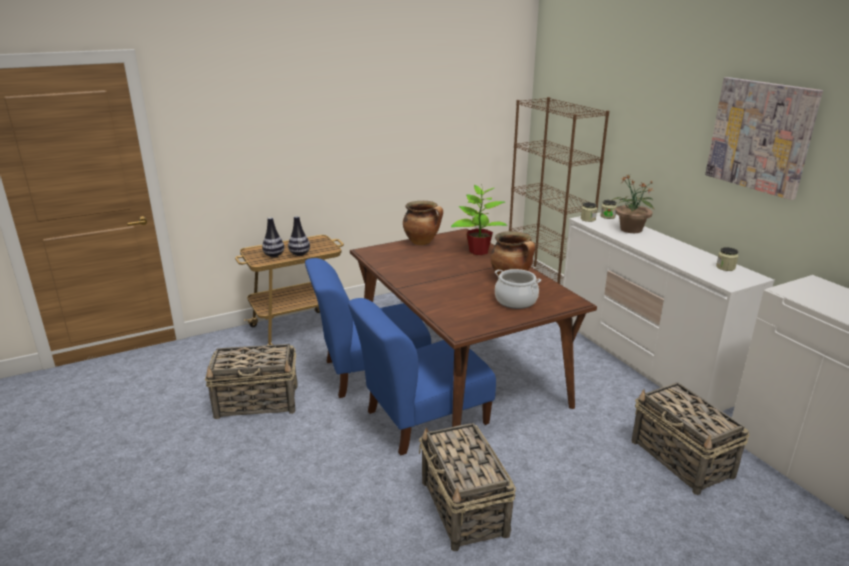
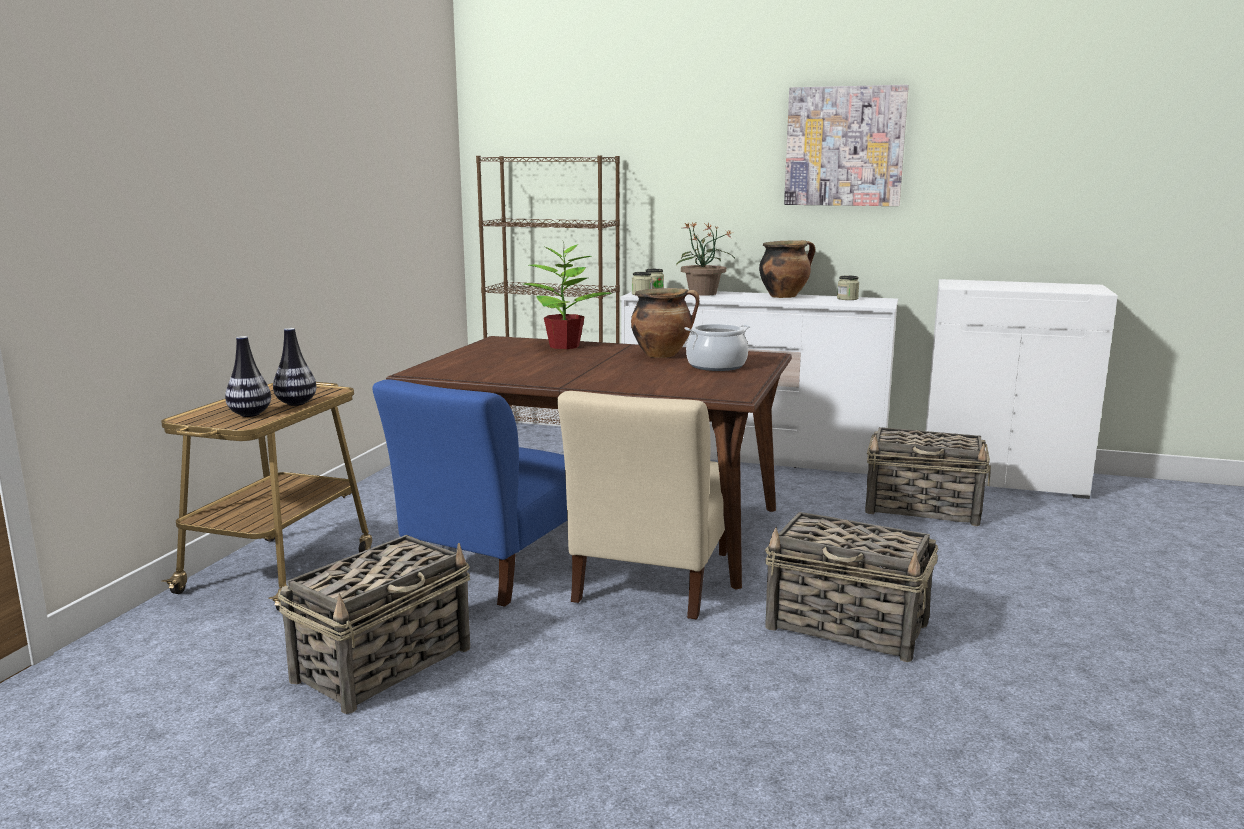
camera: 45 degrees left, 10 degrees down
(422, 242) = (472, 353): cooking pot -> cooking pot (784, 296)
(422, 420) = (651, 581): blue chair -> beige chair

